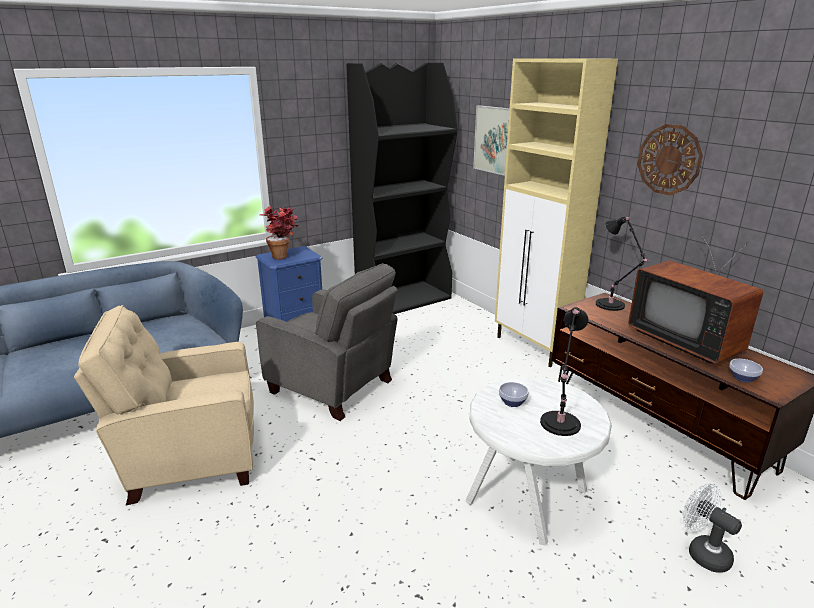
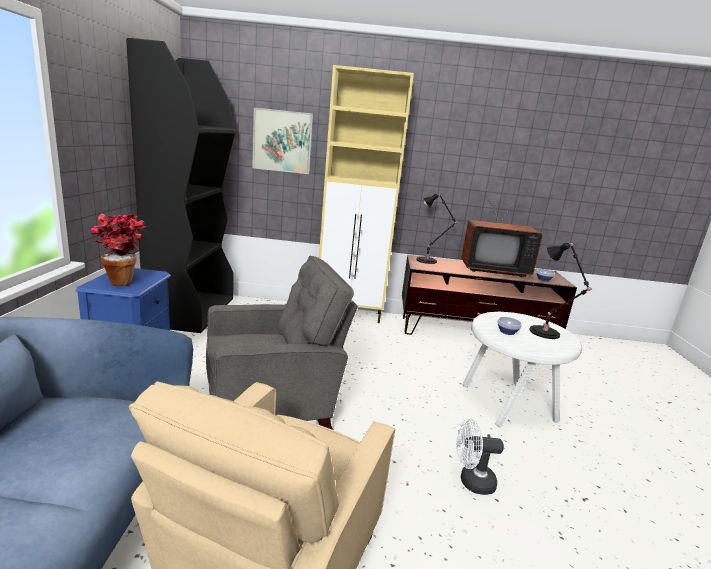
camera: 55 degrees left, 5 degrees down
(669, 159) = (454, 152): wall clock -> none
(702, 552) = (585, 382): white fan -> white fan (471, 481)

